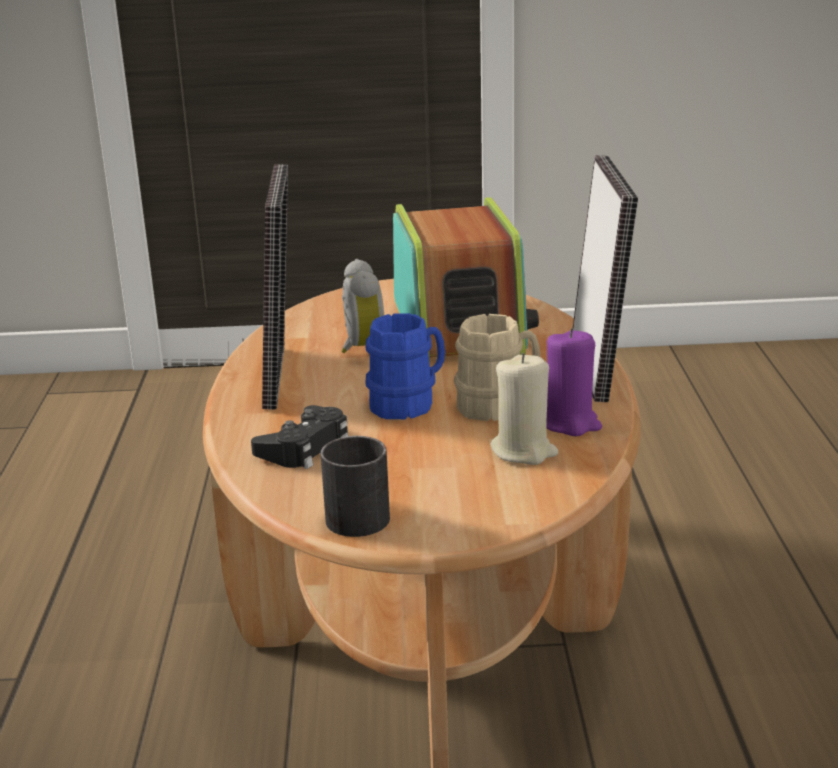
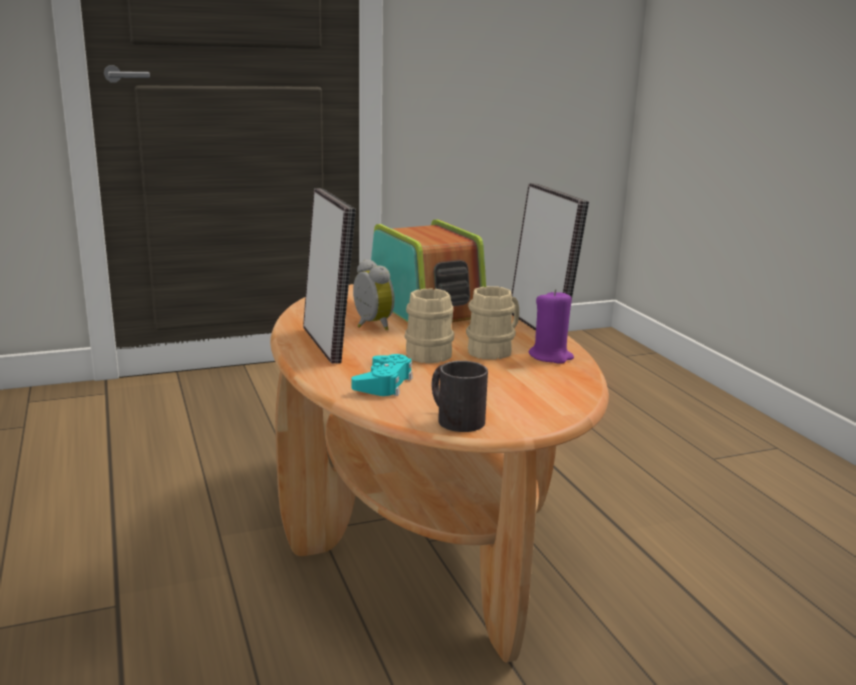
camera: 20 degrees left, 5 degrees down
(305, 447) = (384, 383): black game controller -> turquoise game controller
(409, 402) = (433, 352): blue mug -> beige mug
(524, 451) = (535, 374): beige candle -> none

